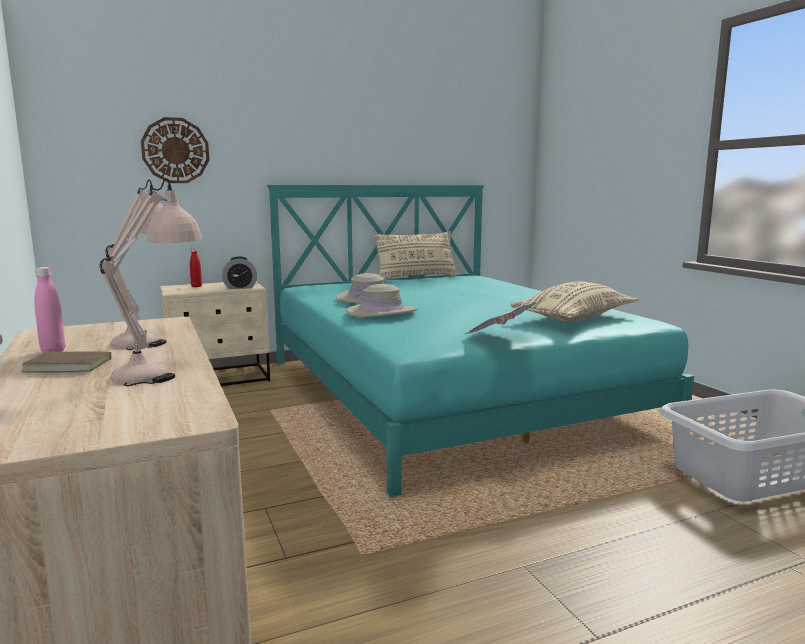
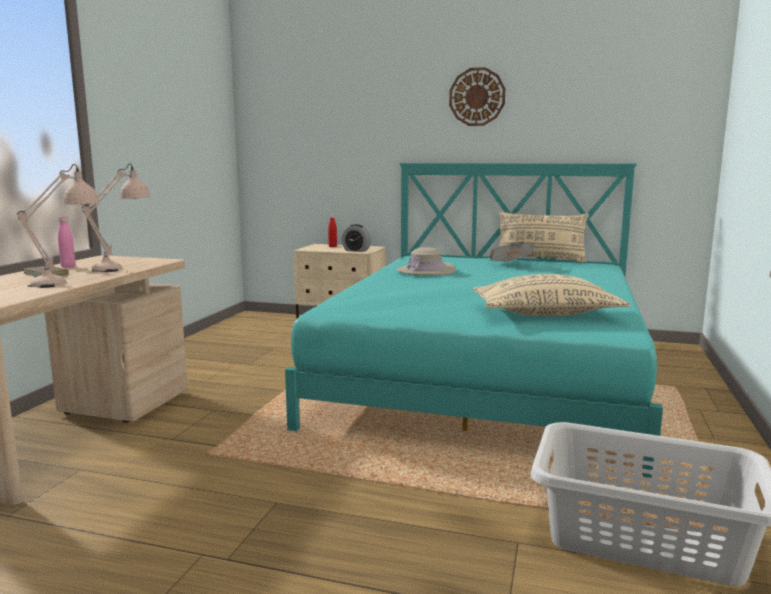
camera: 40 degrees right, 0 degrees up
(175, 150) = (331, 135): wall clock -> wall clock (477, 97)
(382, 312) = (394, 282): beige hat -> none
(499, 337) = (412, 315): newspaper -> newspaper (510, 265)

